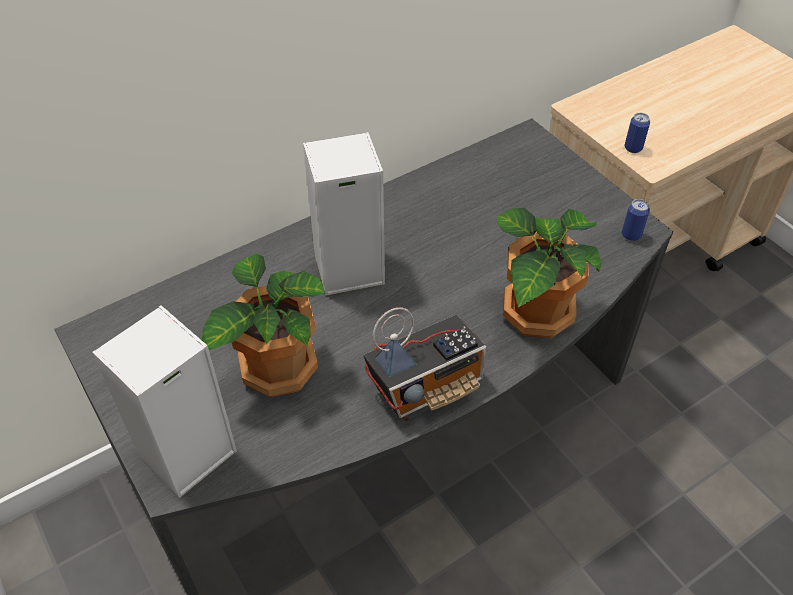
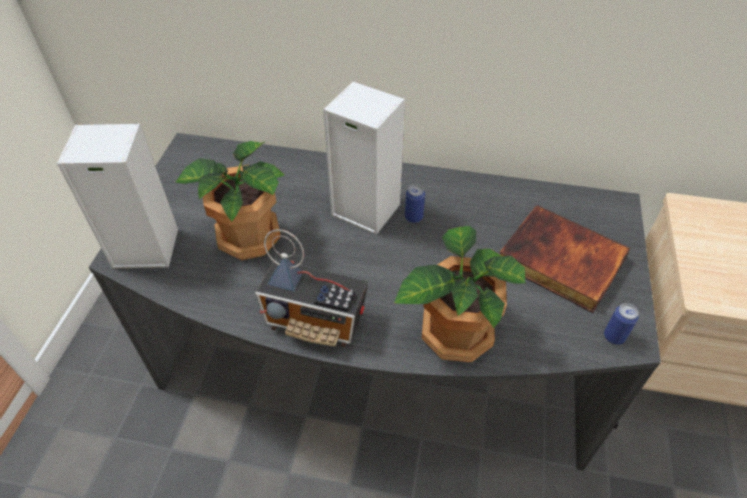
camera: 45 degrees right, 0 degrees up
(540, 207) = (559, 262): none -> book
(633, 148) = (704, 270): can -> can (413, 217)

